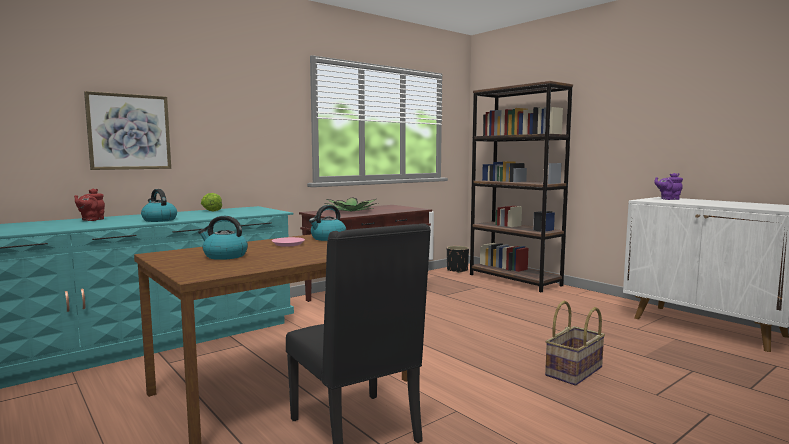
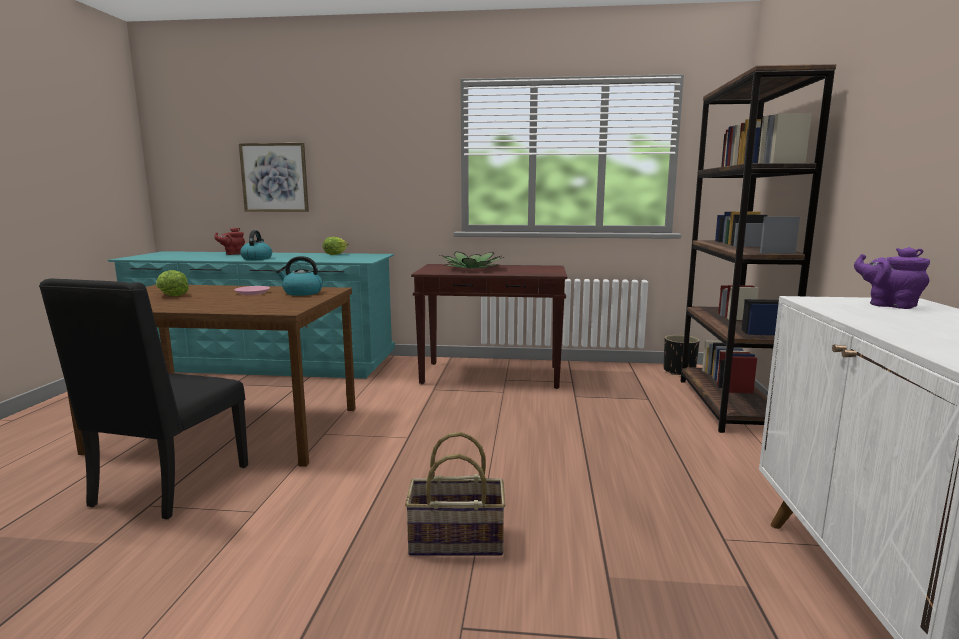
camera: 45 degrees right, 5 degrees up
(224, 256) = (171, 295): kettle -> lettuce

